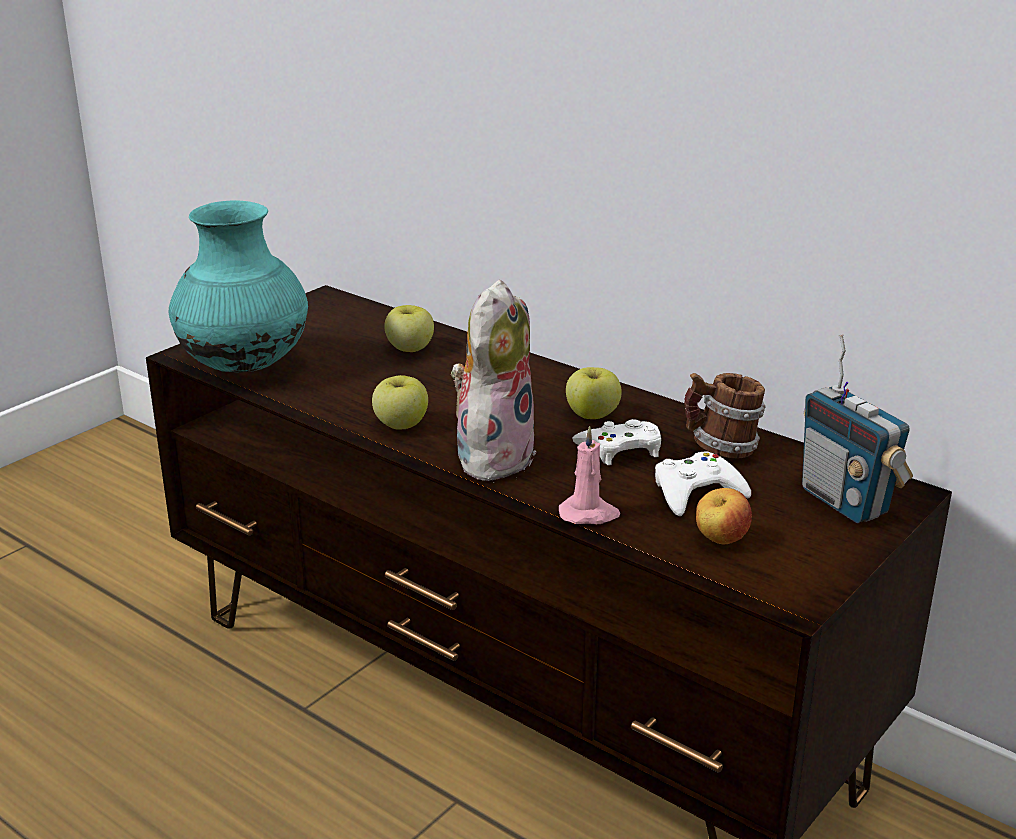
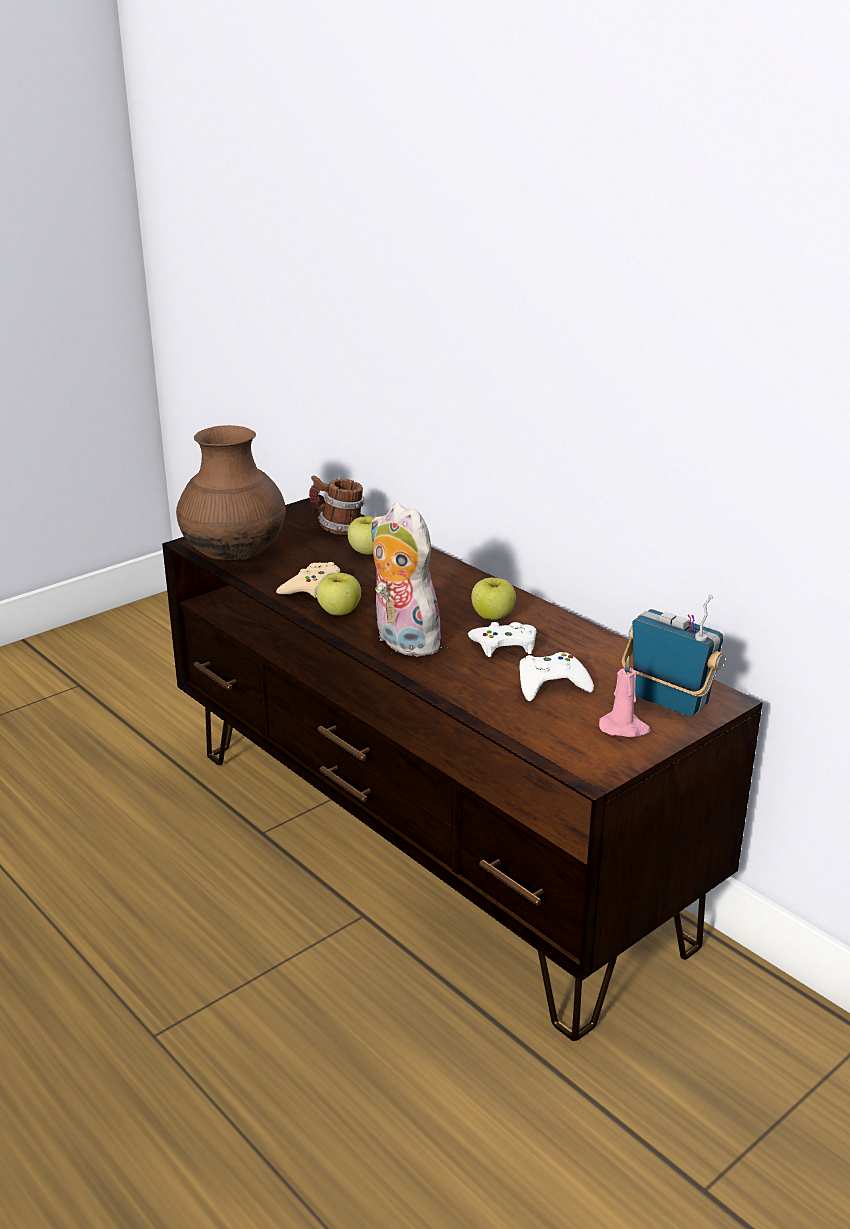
camera: 10 degrees right, 0 degrees up
(245, 366) = (235, 556): turquoise vase -> brown vase
(355, 396) = (311, 587): none -> beige game controller
(492, 455) = (401, 641): plush toy -> plush toy turned 75 degrees counterclockwise
(589, 514) = (459, 693): pink candle -> pink candle (624, 728)
(720, 540) = (554, 722): apple -> none
(721, 449) = (586, 652): mug -> mug (338, 530)
(845, 501) = (669, 702): radio -> radio turned 150 degrees clockwise

